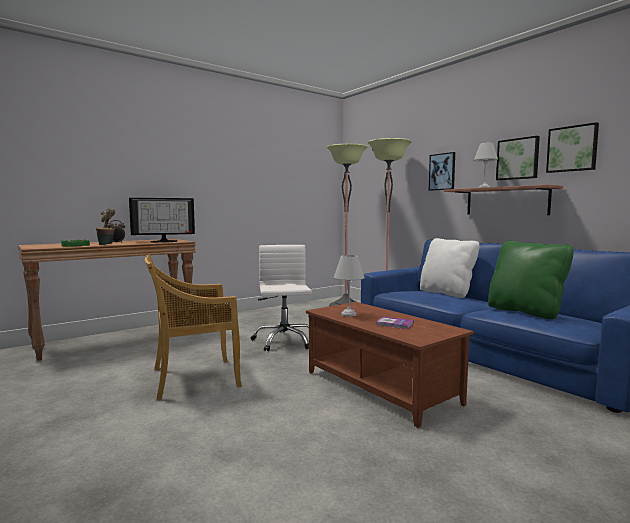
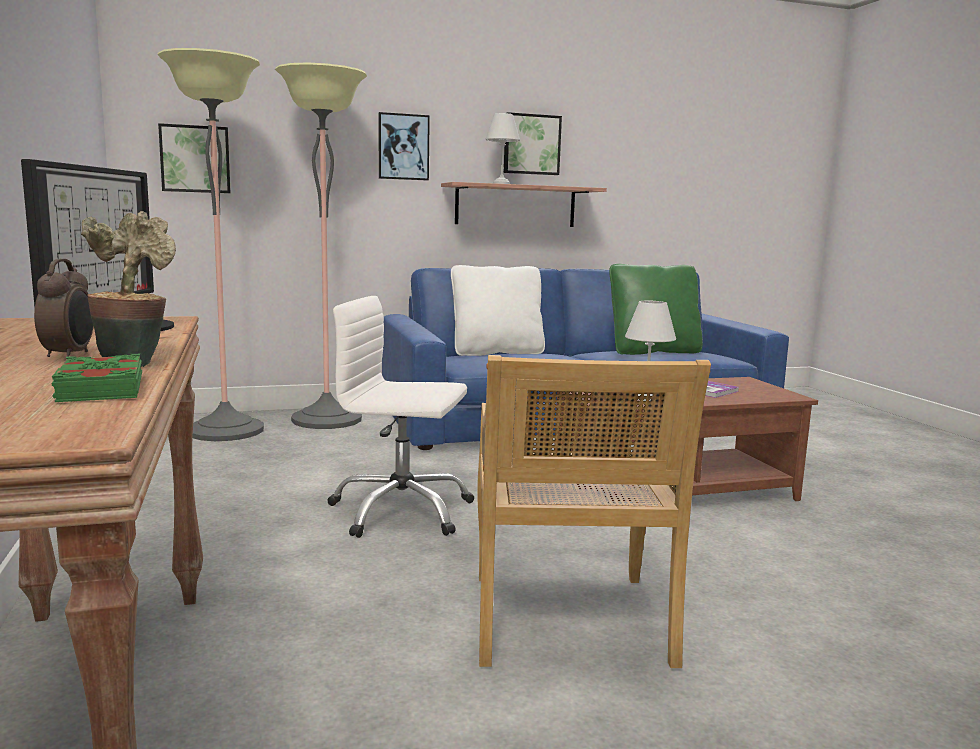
camera: 70 degrees left, 5 degrees up
(572, 149) = (597, 142): picture -> picture (195, 159)

